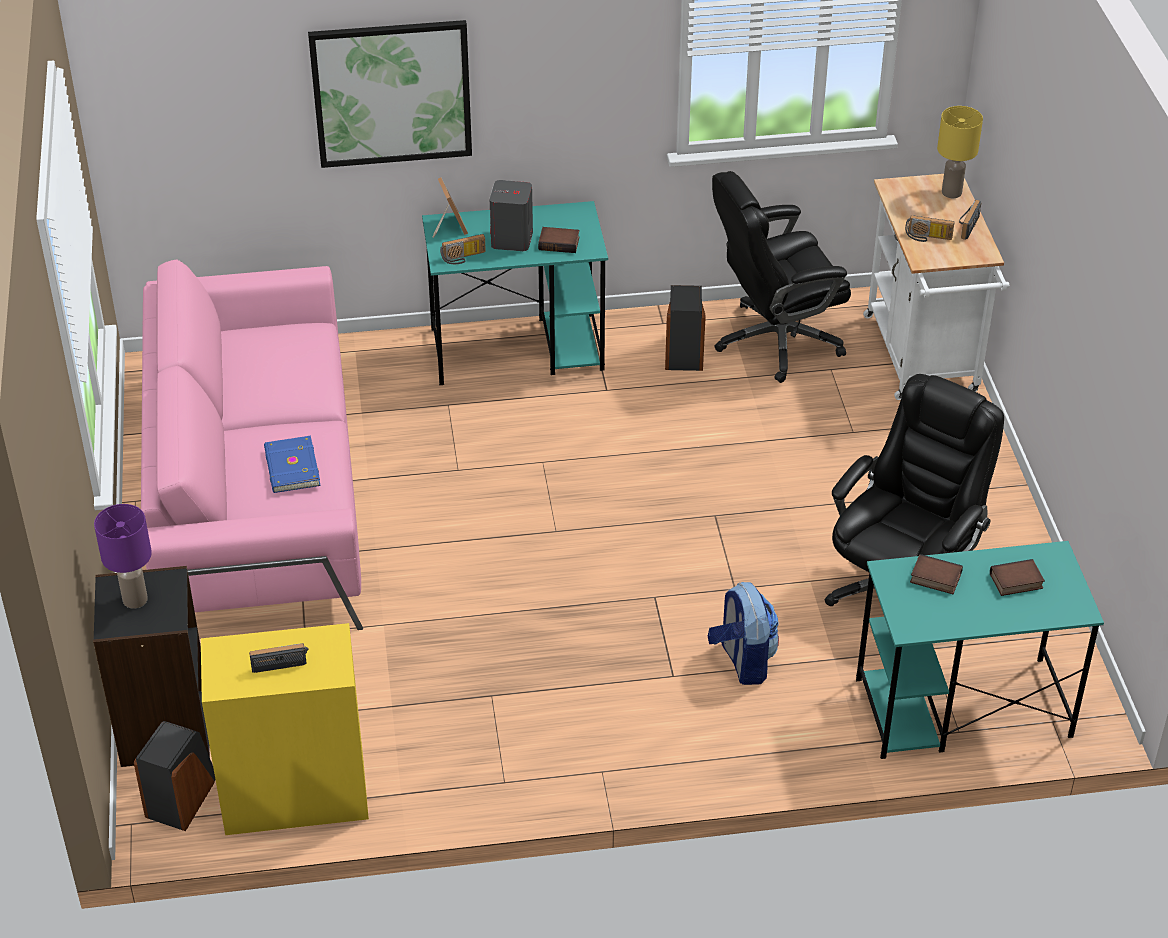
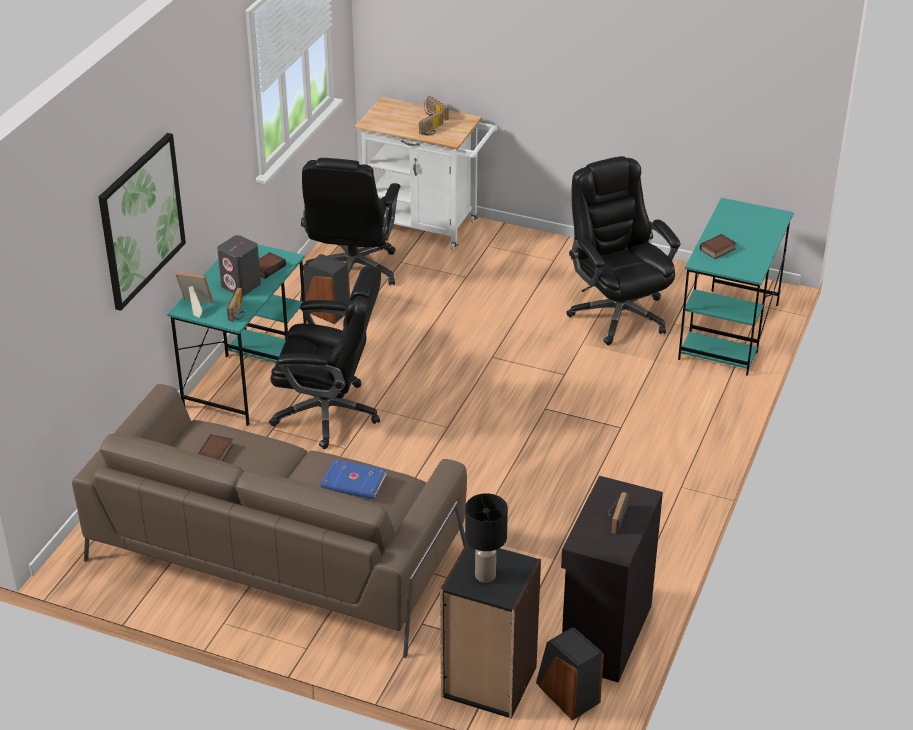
camera: 60 degrees left, 5 degrees down
(135, 599) = (484, 575): purple table lamp -> black table lamp
(256, 492) = (276, 554): pink sofa -> brown sofa
(294, 795) = (604, 635): yellow cabinet -> black cabinet
(506, 433) = (329, 413): none -> black office chair
(742, 661) = (629, 395): backpack -> none
(952, 192) = (398, 106): yellow table lamp -> none
(1016, 582) = (741, 226): book -> book (216, 453)

